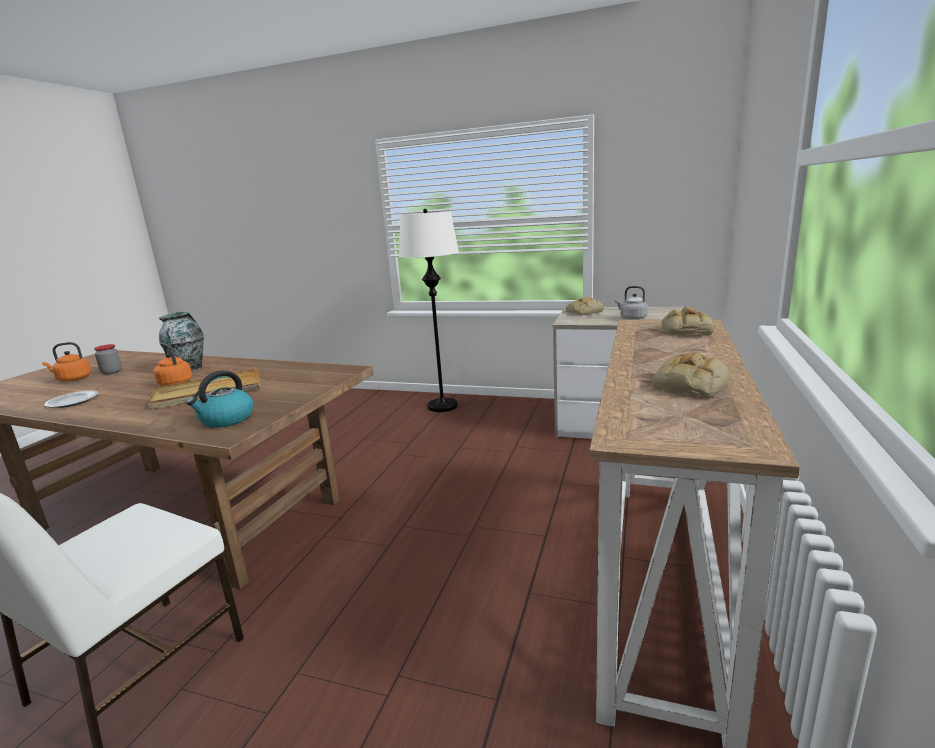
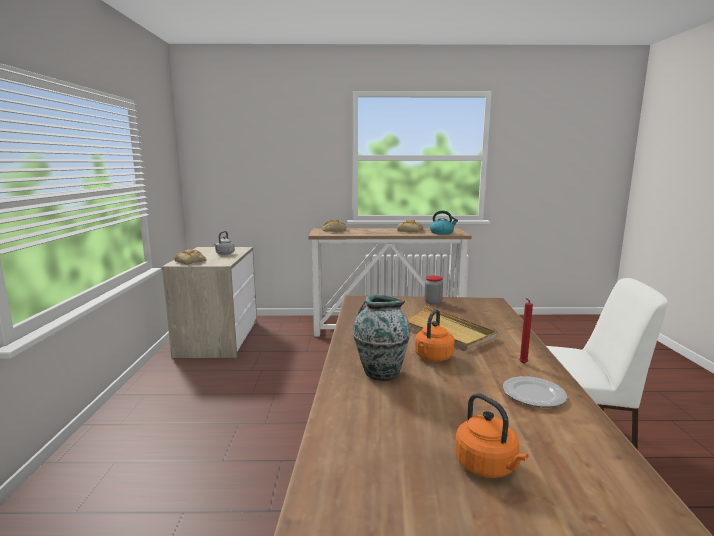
camera: 110 degrees left, 5 degrees down
(101, 409) = (522, 364): none -> red candle
(112, 372) = (431, 439): jar -> jar (433, 302)
(226, 419) = (477, 308): kettle -> kettle (442, 233)
(442, 406) = (128, 425): white floor lamp -> none

